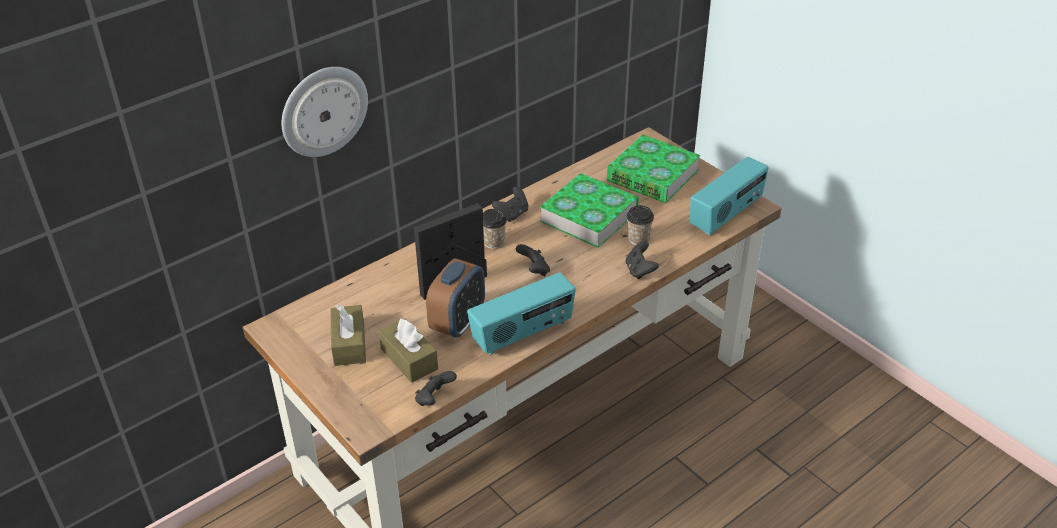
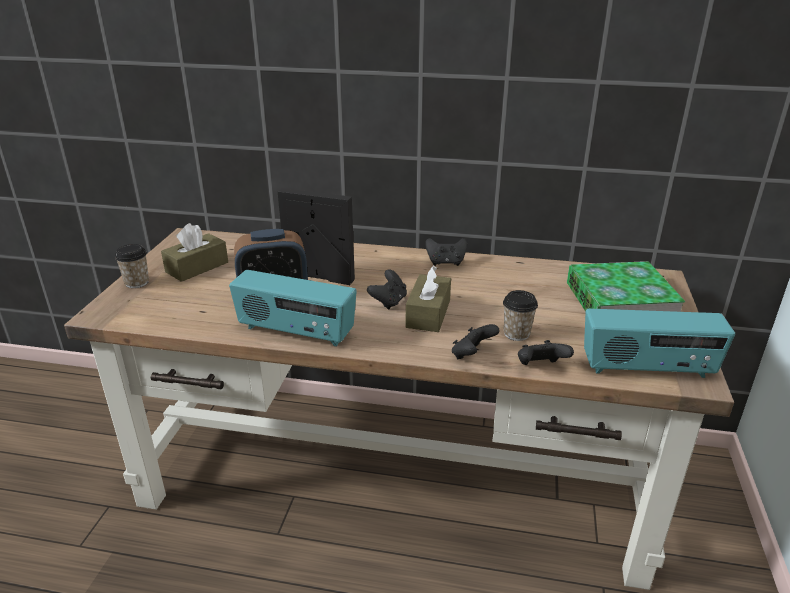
camera: 50 degrees right, 10 degrees down
(323, 111) = (268, 55): wall clock -> none
(409, 359) = (204, 296): brown tissue box -> brown tissue box (428, 314)
(434, 399) = (162, 327): black game controller -> black game controller (540, 367)
(494, 242) = (397, 270): cup -> cup (137, 283)
(589, 216) = (504, 296): book -> none

